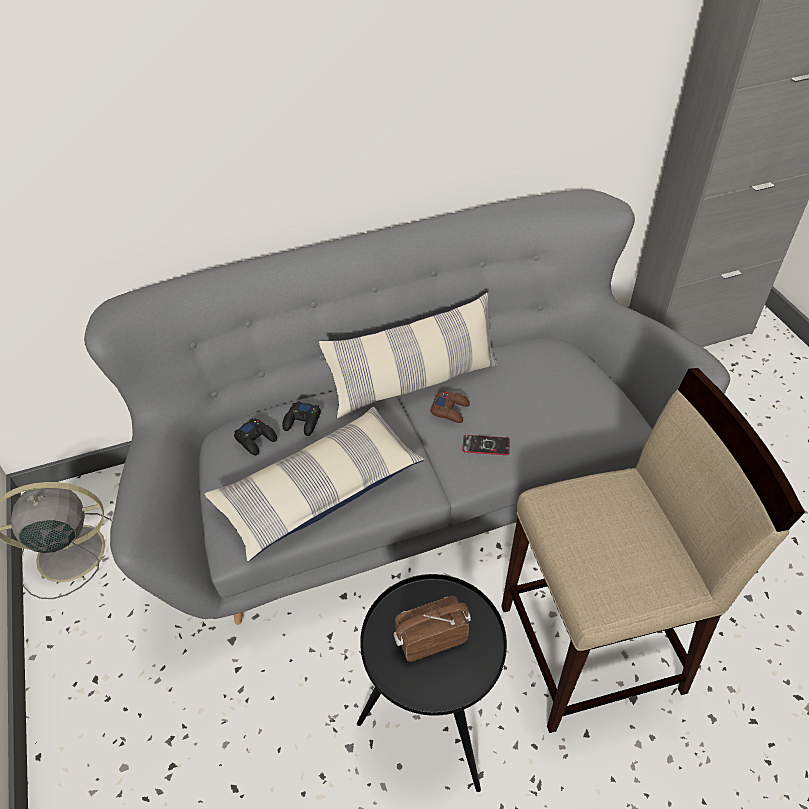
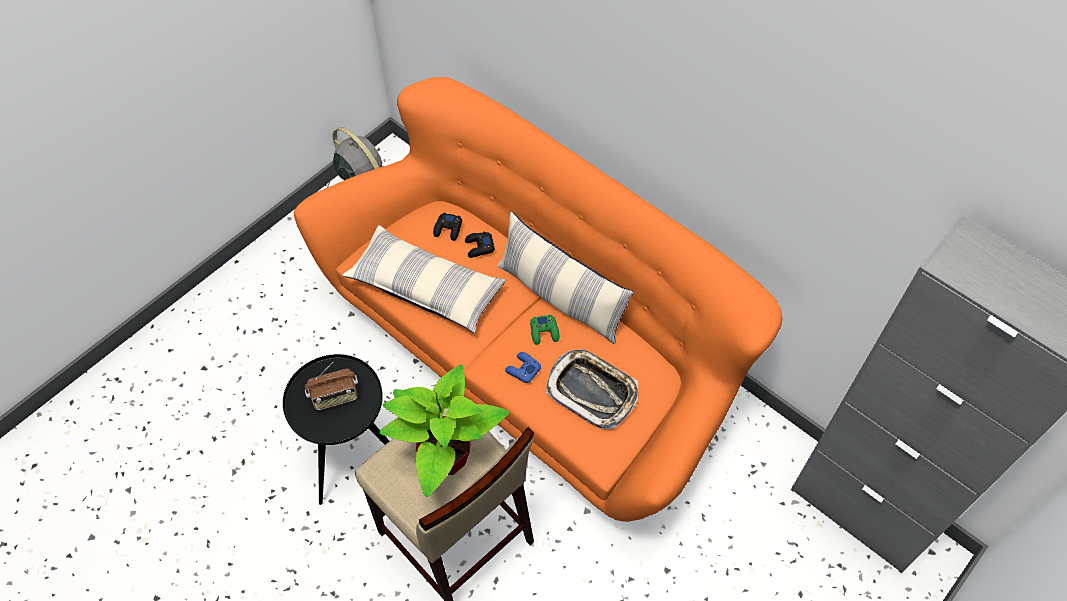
camera: 60 degrees right, 10 degrees up
(407, 483) = (532, 354): grey sofa -> orange sofa
(431, 637) = (335, 397): radio -> radio turned 120 degrees clockwise
(450, 410) = (544, 332): brown game controller -> green game controller
(486, 445) = (522, 369): phone -> blue game controller
(544, 401) = (592, 391): none -> tray
(613, 524) = (445, 457): none -> potted plant

